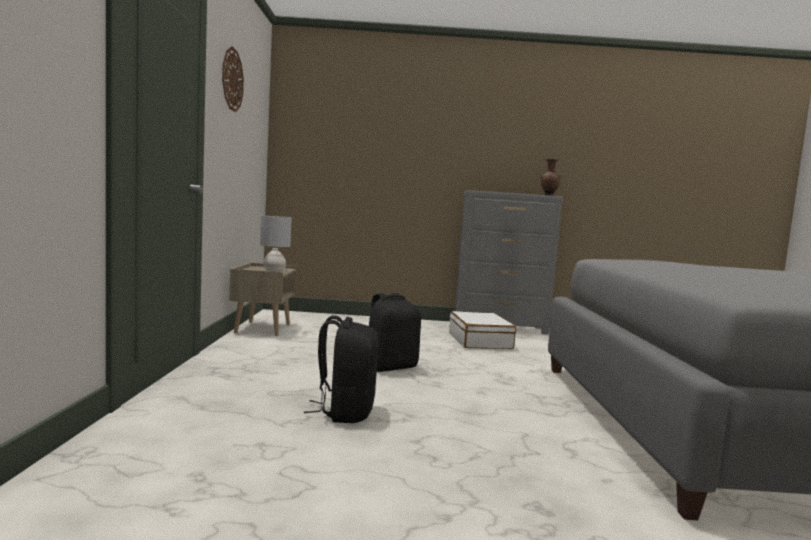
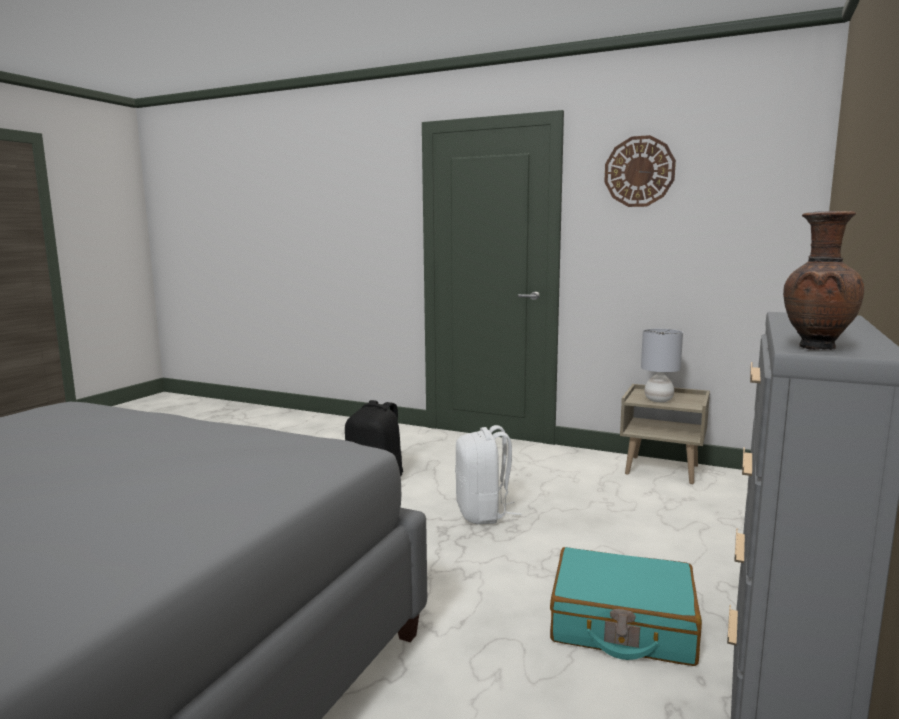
camera: 115 degrees right, 5 degrees up
(390, 367) = (483, 513): black backpack -> white backpack
(480, 341) = (622, 624): white suitcase -> turquoise suitcase

